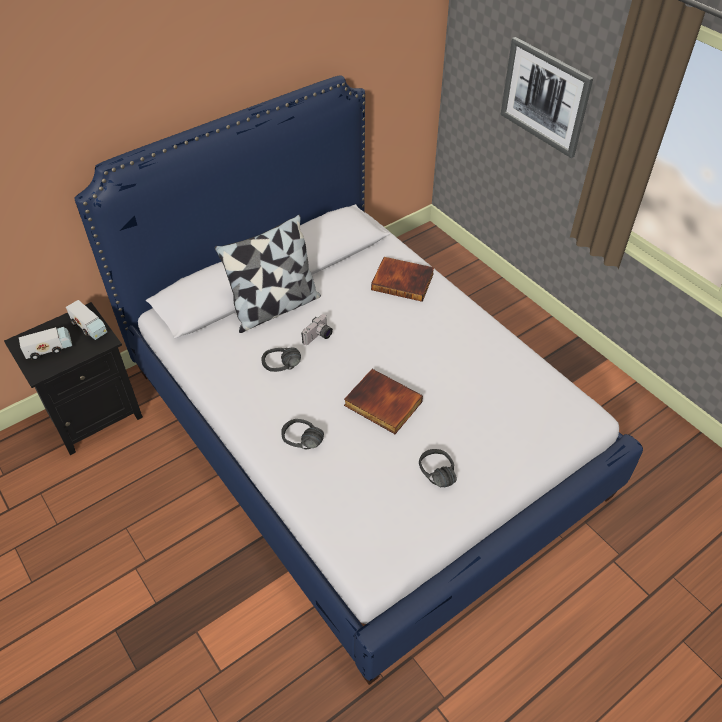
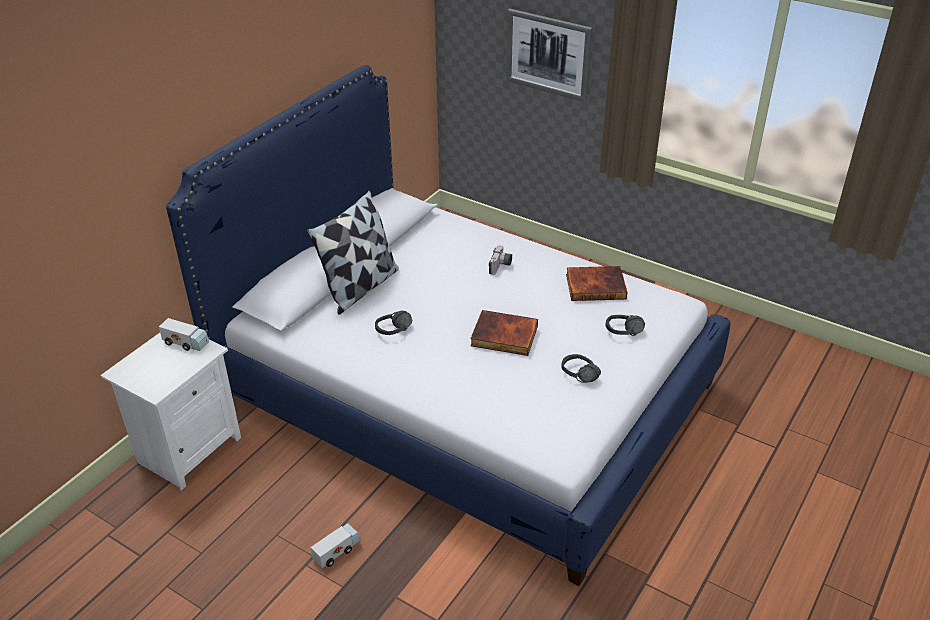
camera: 20 degrees left, 10 degrees down
(49, 349) = (155, 370): toy truck -> toy truck (337, 551)
(94, 415) = (187, 450): black nightstand -> white nightstand
(300, 444) = (448, 385): black headphones -> black headphones (625, 335)
(318, 337) = (416, 300): camera -> camera (501, 266)
(403, 281) = (468, 240): book -> book (596, 286)

